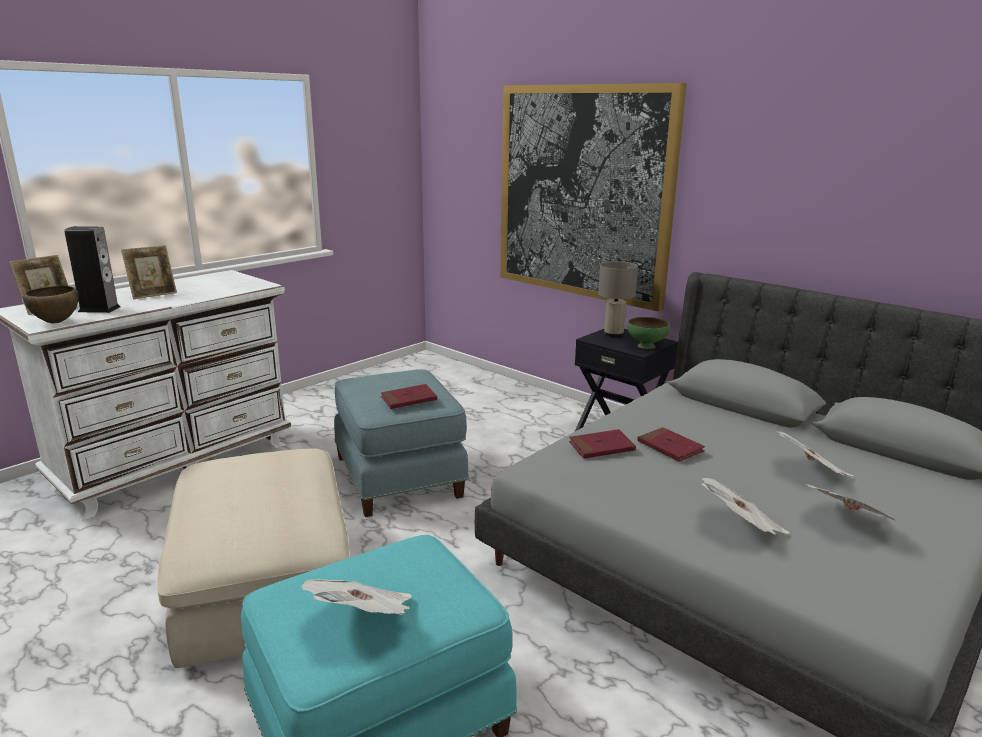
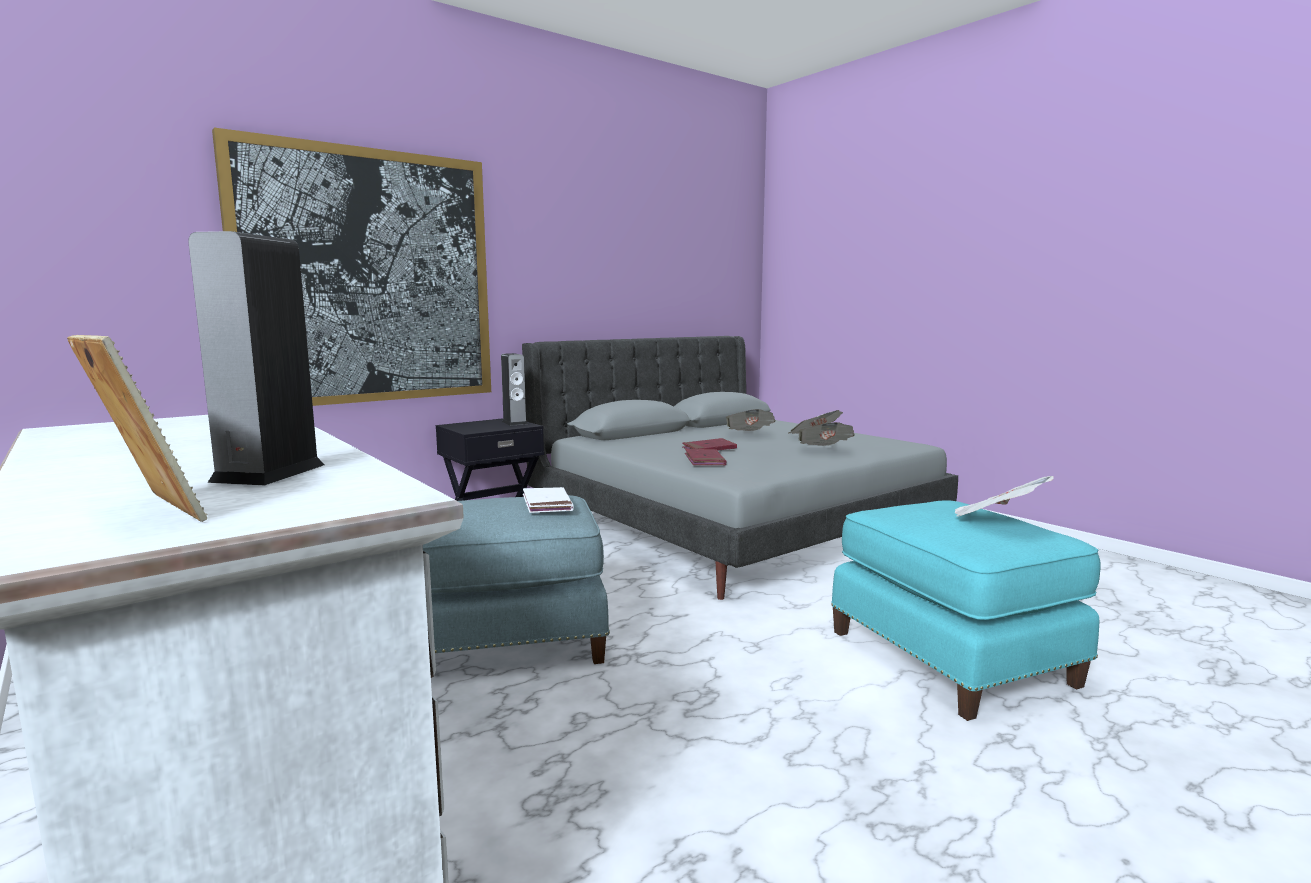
camera: 80 degrees left, 10 degrees down
(57, 322) = (364, 489): brown bowl -> none
(153, 294) = (184, 452): picture frame -> none
(264, 581) = (739, 731): beige ottoman -> none
(408, 399) = (547, 504): red book -> white book
(614, 335) = (468, 426): grey table lamp -> none
(646, 346) = (514, 423): green bowl -> speaker

